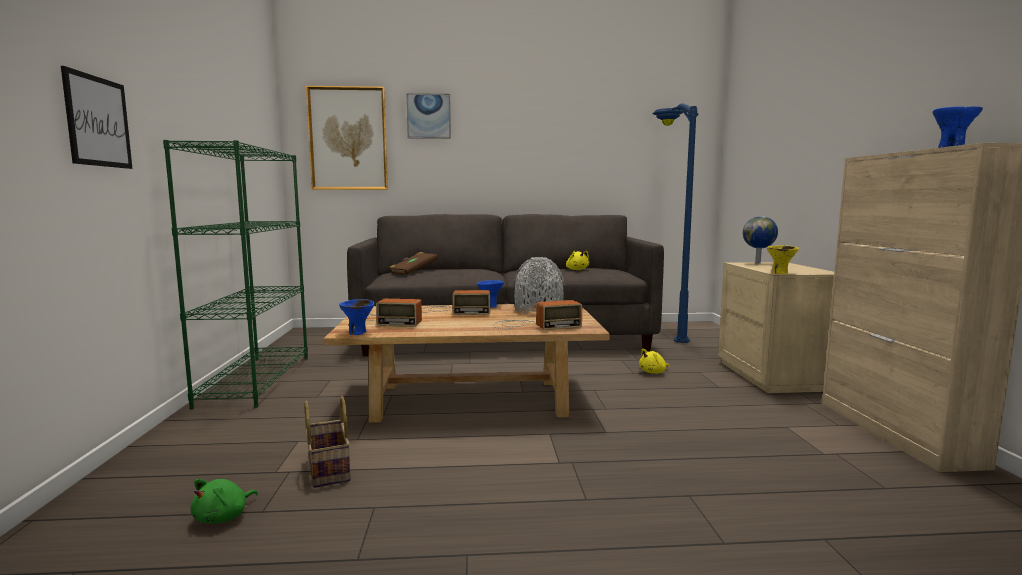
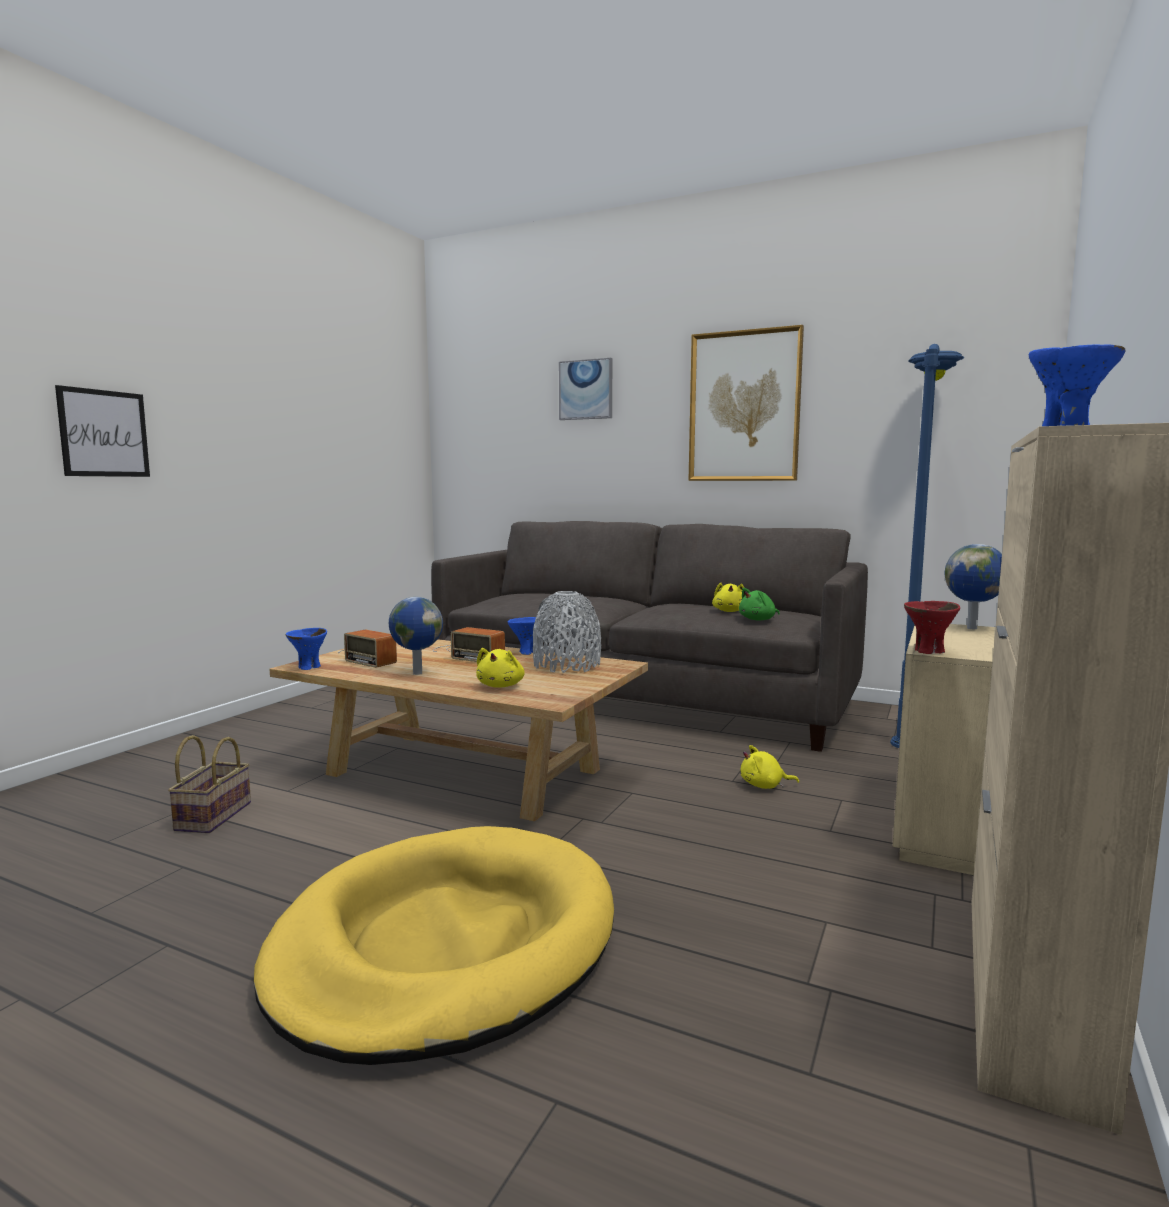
camera: 30 degrees right, 0 degrees up
(224, 517) = (76, 837): green plush toy -> green plush toy (758, 620)
(256, 380) = (311, 705): green bookcase -> none
(348, 139) = (496, 424): picture -> picture (744, 406)
(413, 272) = (525, 596): brown book -> none
(454, 326) = (416, 673): none -> globe
(533, 325) = (501, 686): radio -> yellow plush toy
(643, 493) = (445, 945): none -> yellow dog bed
(780, 273) = (929, 651): yellow bowl -> red bowl

